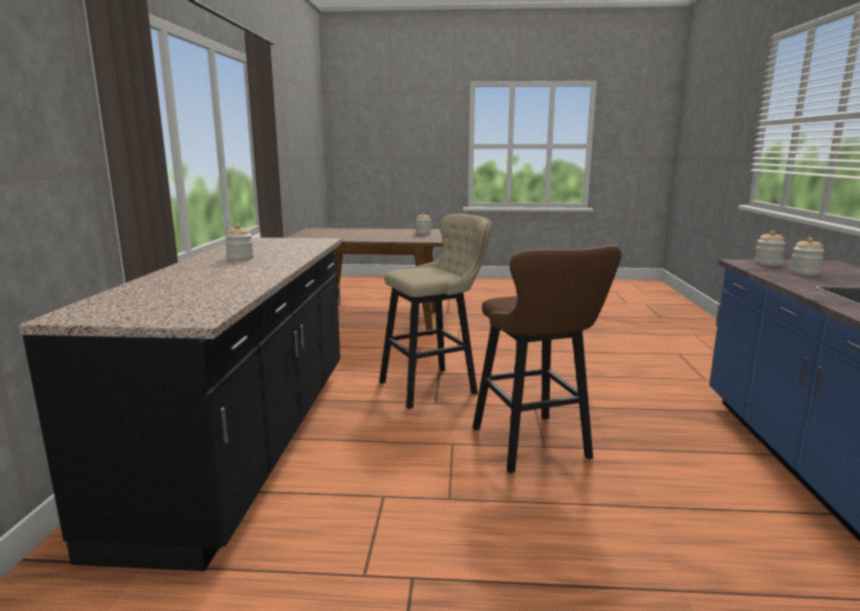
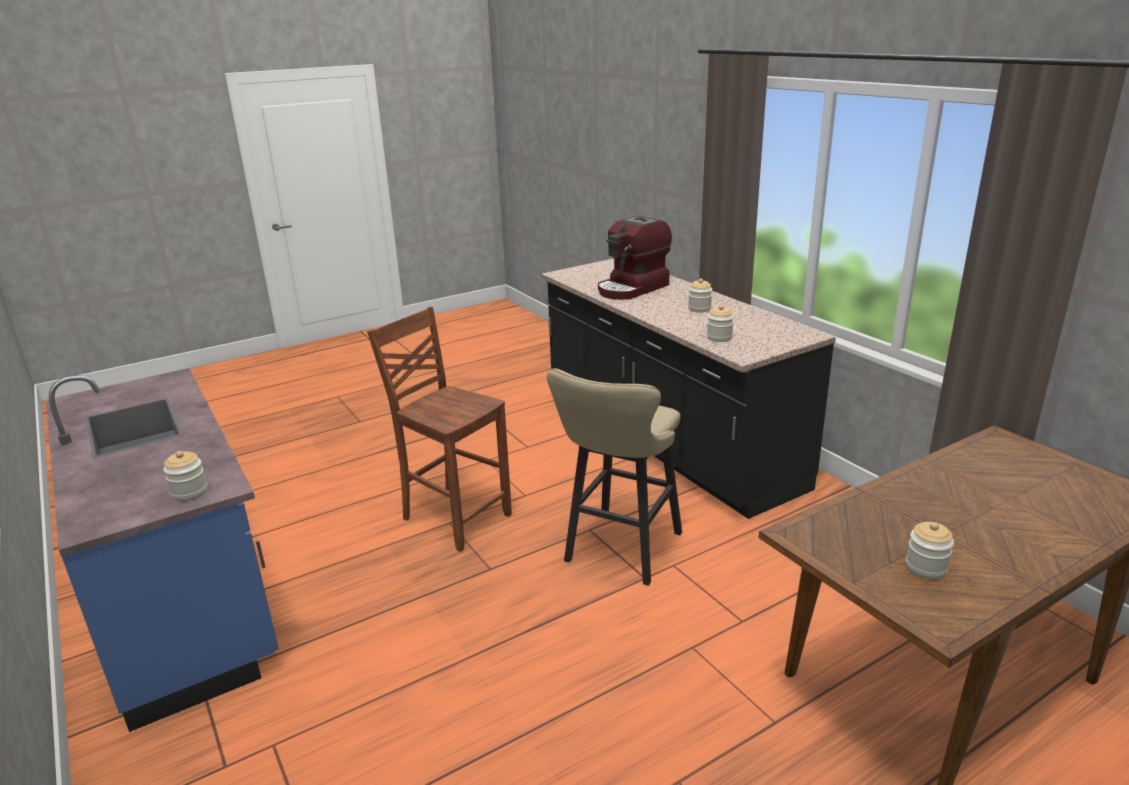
camera: 145 degrees right, 10 degrees up
(212, 281) = (633, 288): none -> coffee machine
(536, 449) = (454, 517): brown stool -> brown chair
(804, 273) = (163, 471): jar -> jar (719, 337)

